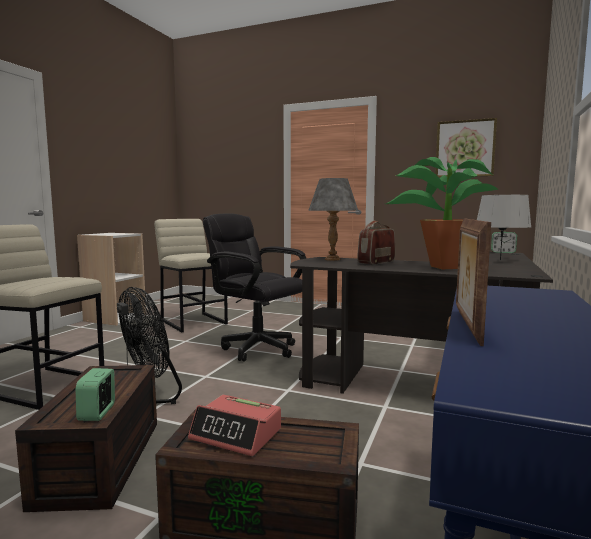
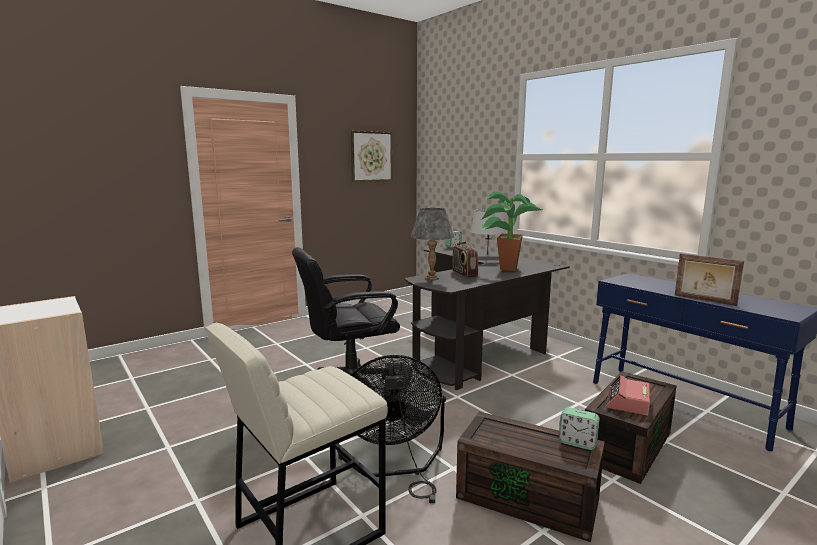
camera: 60 degrees left, 5 degrees up
(192, 322) = (193, 398): beige chair -> none
(236, 434) = (627, 402): alarm clock -> alarm clock turned 150 degrees clockwise

